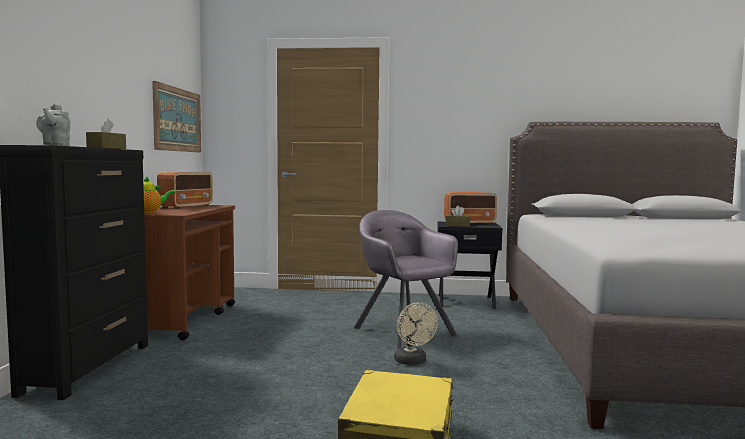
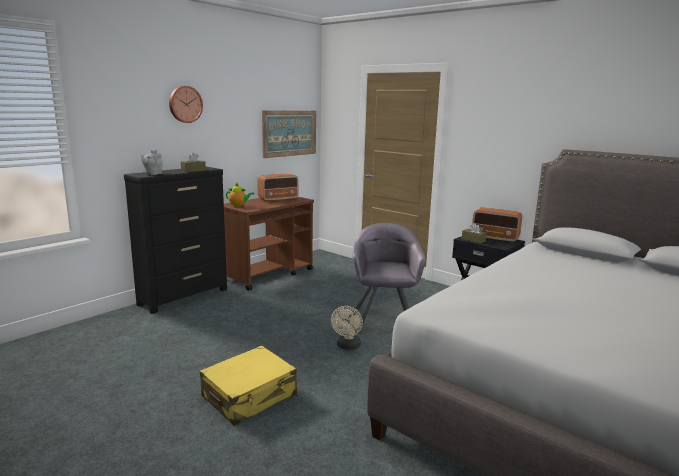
camera: 35 degrees right, 10 degrees up
(72, 46) = (185, 104): none -> wall clock

